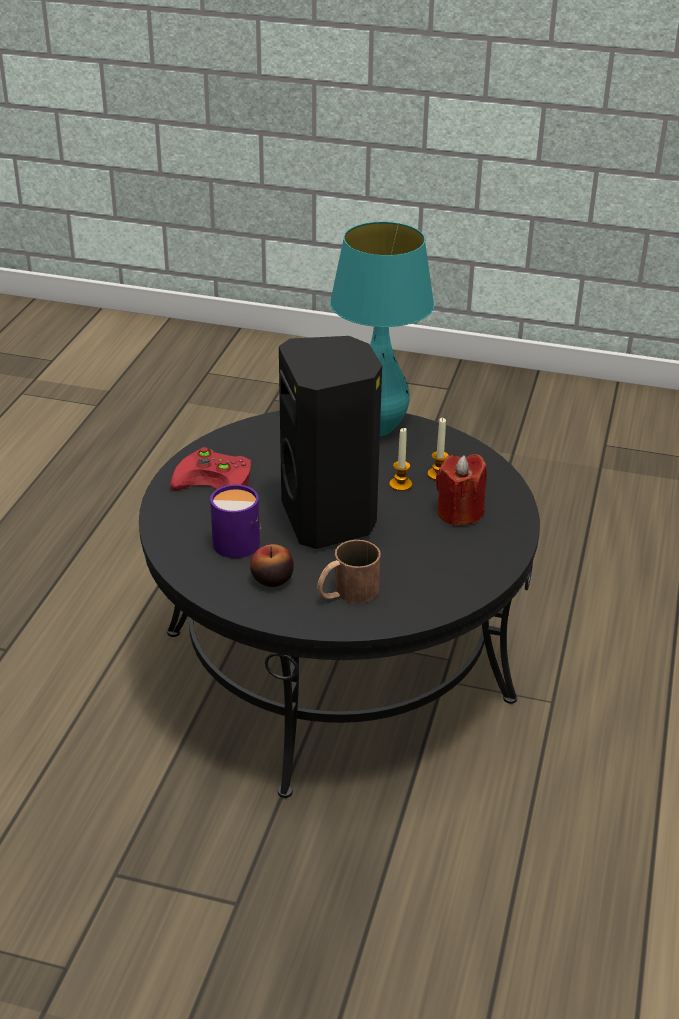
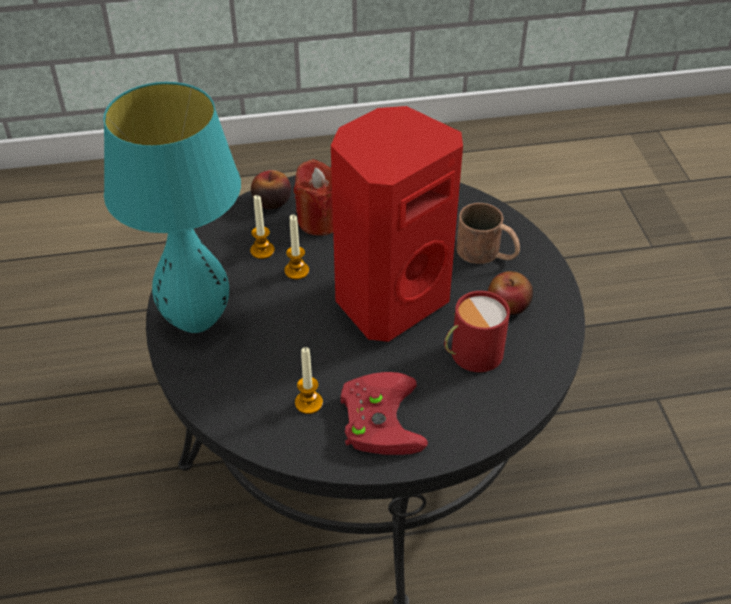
camera: 115 degrees left, 10 degrees up
(237, 540) = (471, 353): purple mug -> red mug
(256, 455) = (308, 403): none -> candle
(330, 519) = (389, 300): black speaker -> red speaker
(504, 495) = (271, 202): none -> apple

